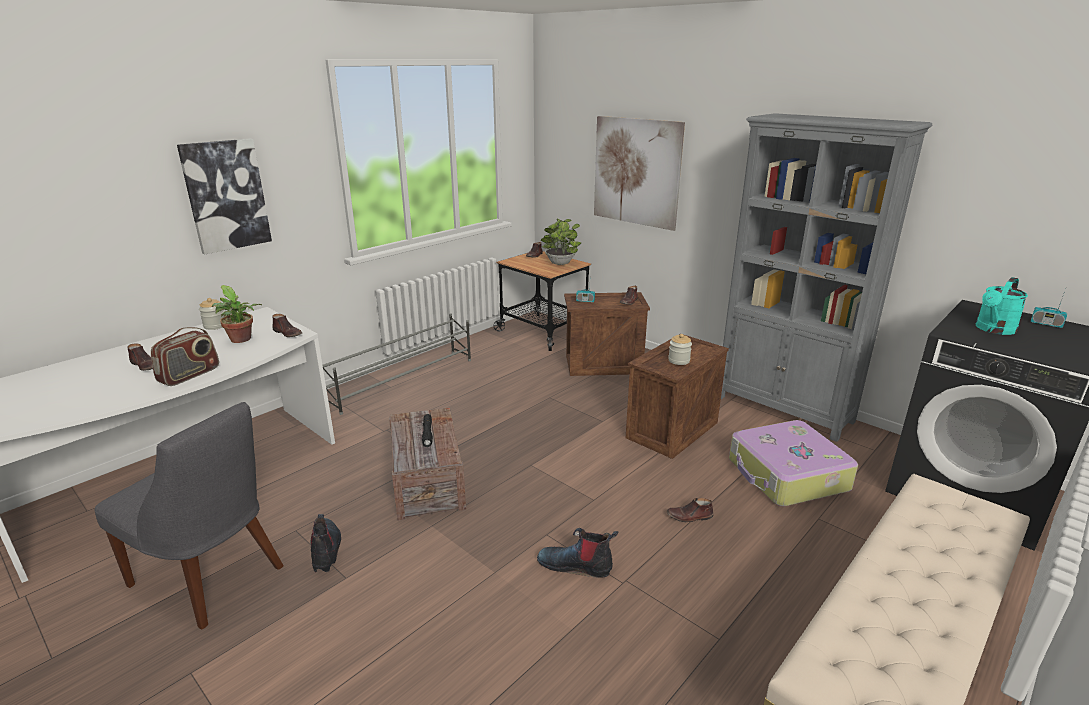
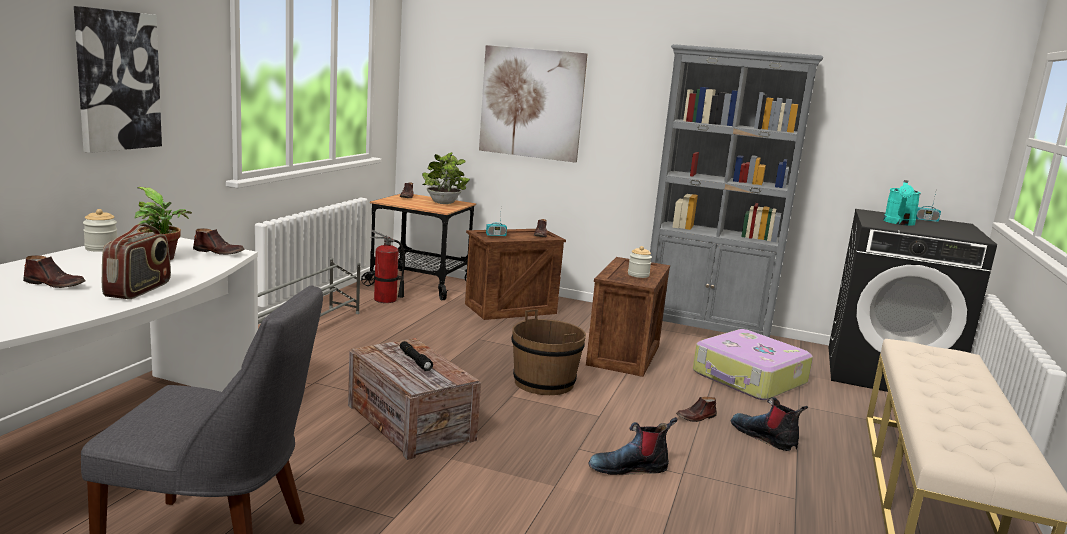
camera: 25 degrees left, 10 degrees down
(326, 549) = (344, 497): boot -> boot (765, 437)
(502, 347) = (385, 300): none -> fire extinguisher
(571, 454) = (544, 383): none -> brown bucket

